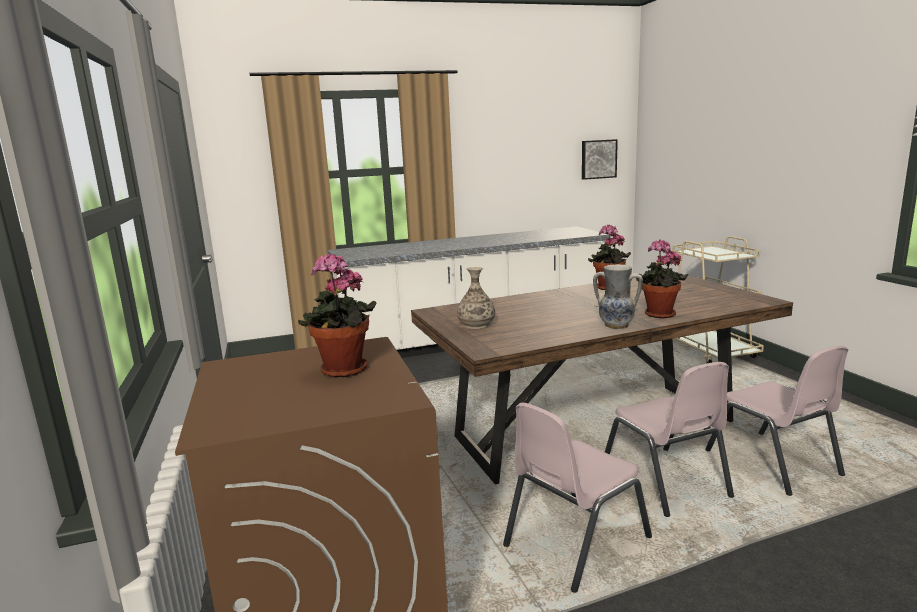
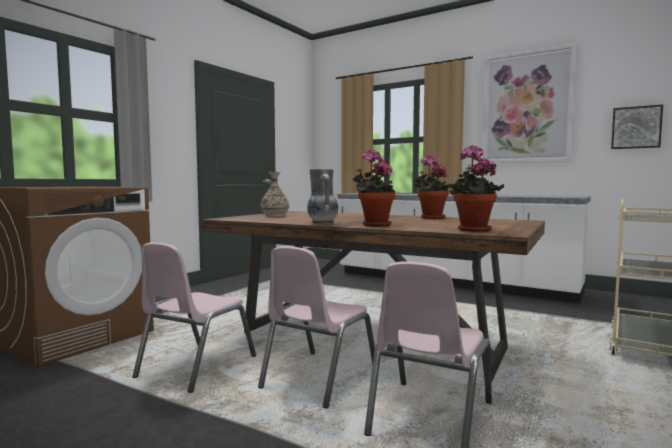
camera: 50 degrees right, 10 degrees down
(343, 372) = (80, 186): potted plant -> potted plant (472, 230)
(510, 135) = (527, 107): none -> picture
(575, 541) = (195, 367): pink chair -> pink chair turned 75 degrees counterclockwise

